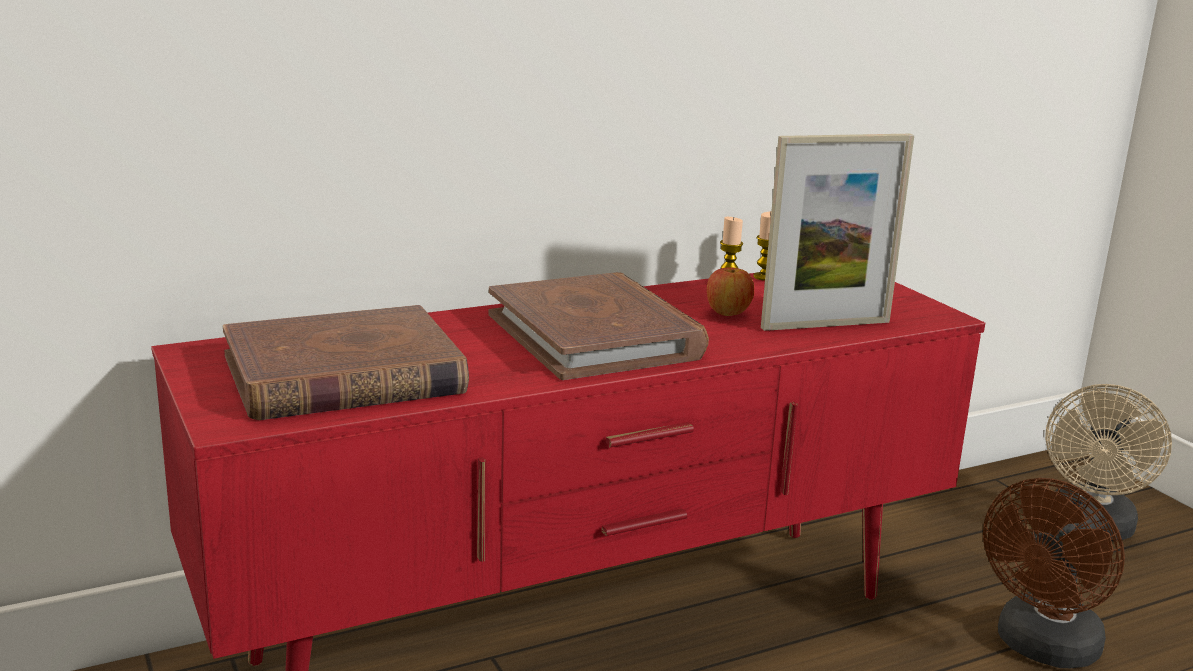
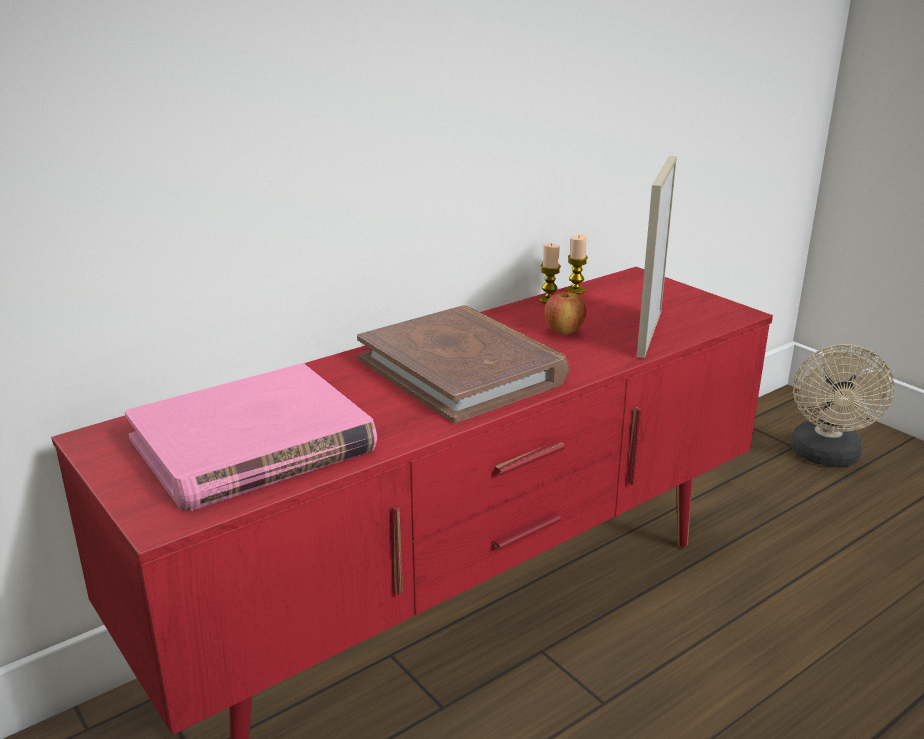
camera: 10 degrees left, 5 degrees up
(344, 374) = (252, 445): brown book -> pink book
(825, 325) = (649, 334): picture frame -> picture frame turned 135 degrees clockwise
(1042, 648) = (827, 570): brown fan -> none

